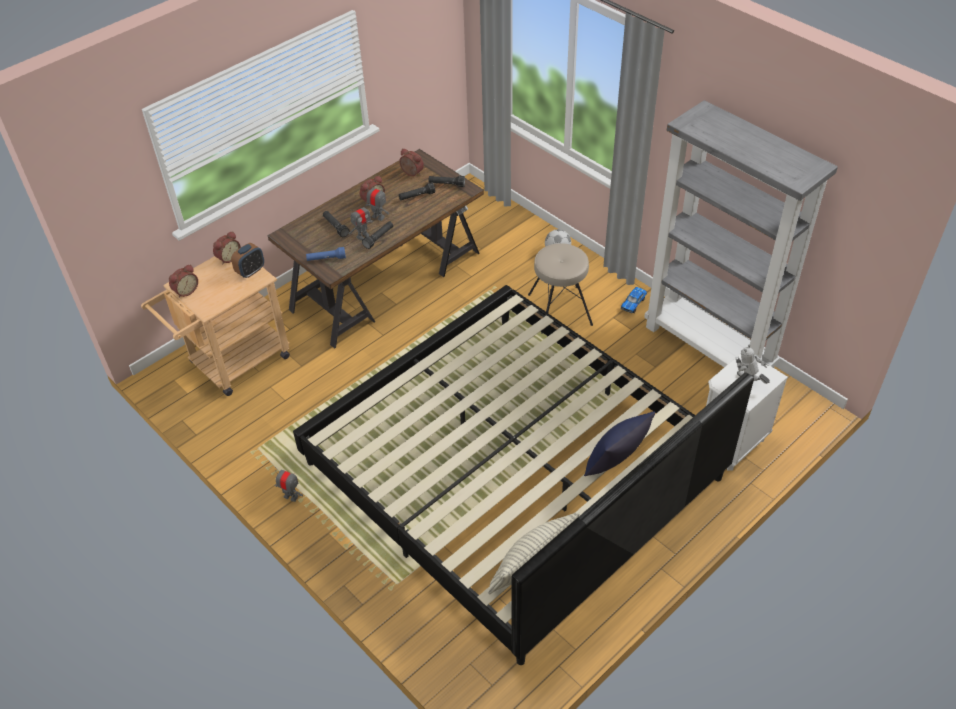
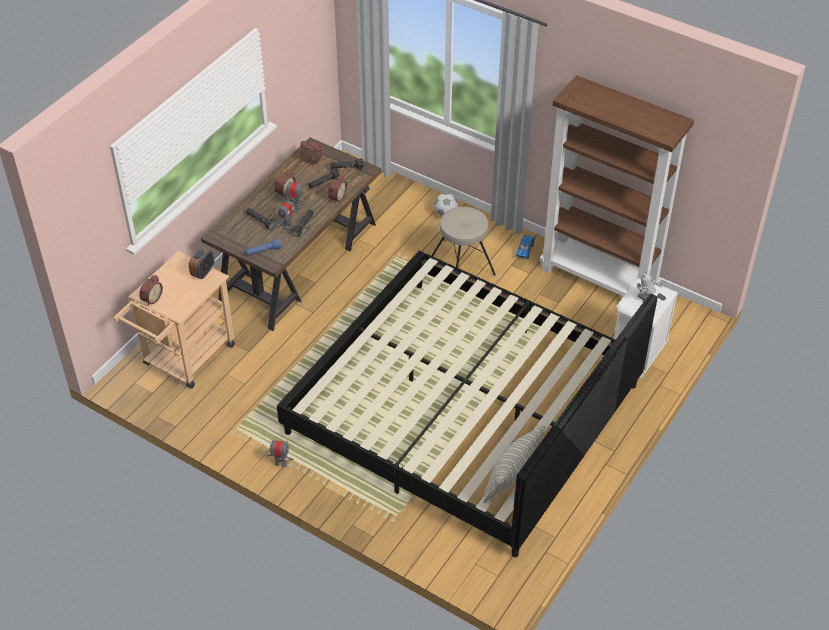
camera: 15 degrees left, 0 degrees up
(228, 257) = (177, 263): alarm clock -> alarm clock (336, 197)
(616, 464) = (555, 385): blue pillow -> none
(709, 348) = (600, 279): grey bookcase -> brown bookcase

